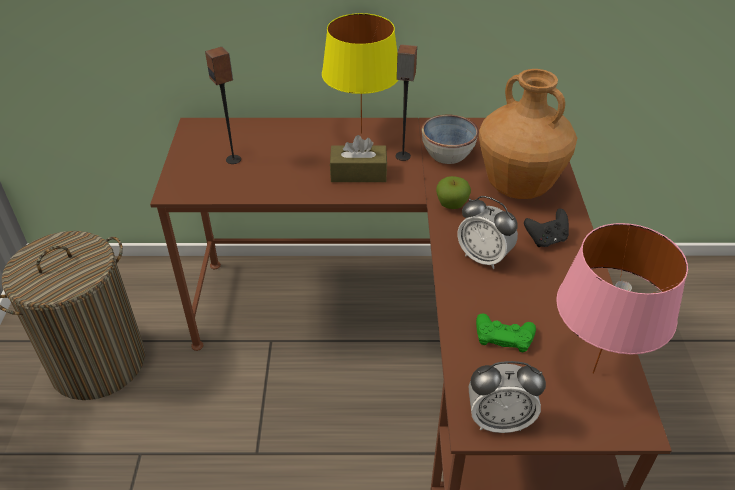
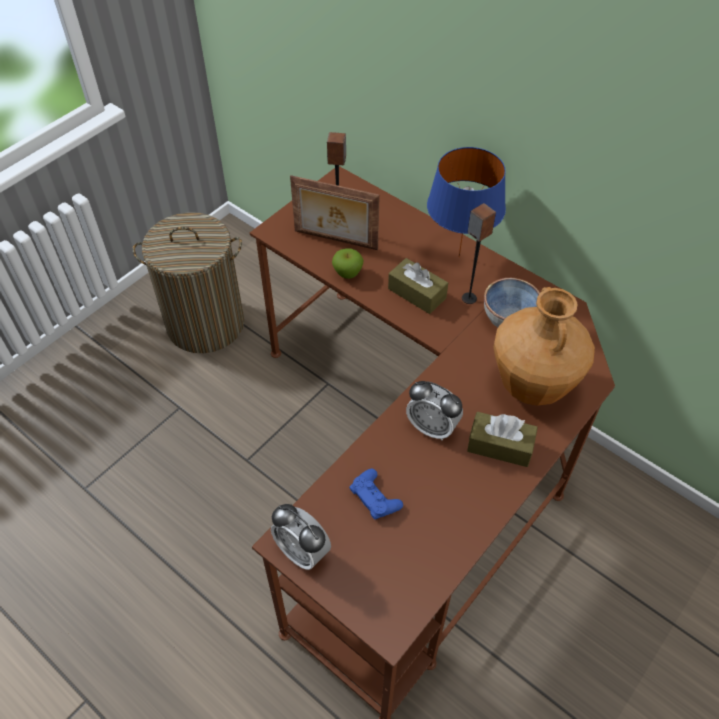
camera: 40 degrees right, 10 degrees up
(243, 171) = (335, 241): none -> picture frame
(360, 133) = (458, 257): yellow table lamp -> blue table lamp
(451, 205) = (458, 367): apple -> apple (348, 273)
(483, 257) = (432, 427): alarm clock -> alarm clock turned 45 degrees counterclockwise
(504, 336) = (375, 497): green game controller -> blue game controller
(546, 239) = (500, 446): black game controller -> brown tissue box
(594, 372) = (407, 572): pink table lamp -> none

